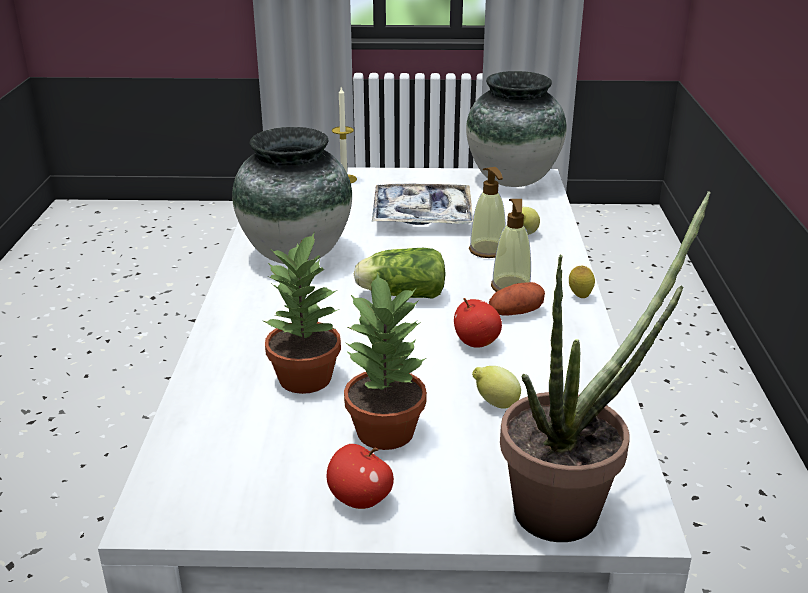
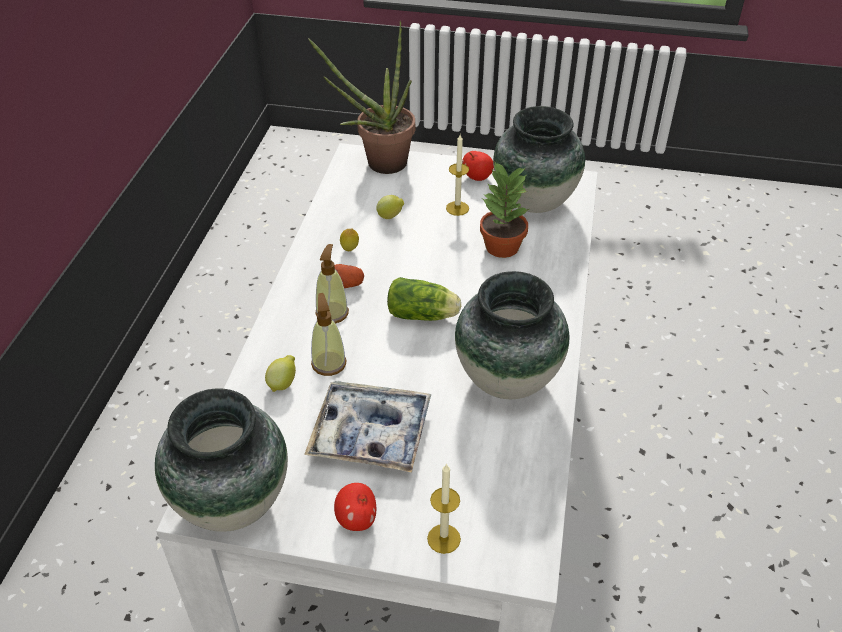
camera: 170 degrees left, 15 degrees up
(246, 458) = (534, 202): none -> vase
(387, 431) = (457, 208): potted plant -> candle
(476, 342) = (383, 262): apple -> apple (356, 519)
(579, 297) = (285, 295): lemon -> lemon (350, 250)

